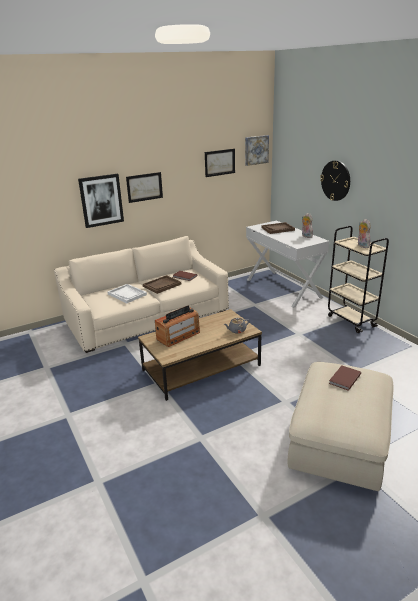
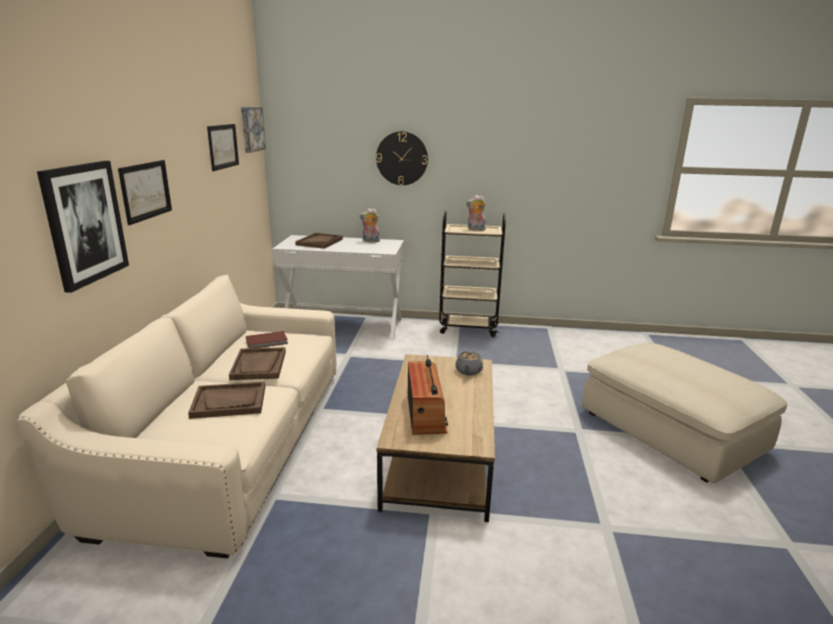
camera: 55 degrees left, 5 degrees down
(127, 294) = (229, 402): white tray -> brown tray
(344, 379) = (655, 358): brown book -> none

